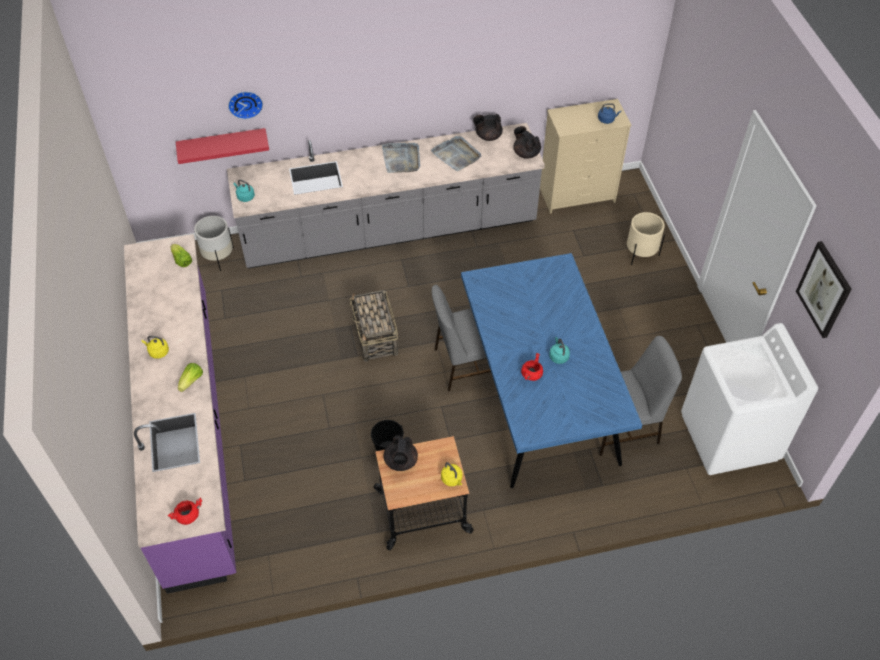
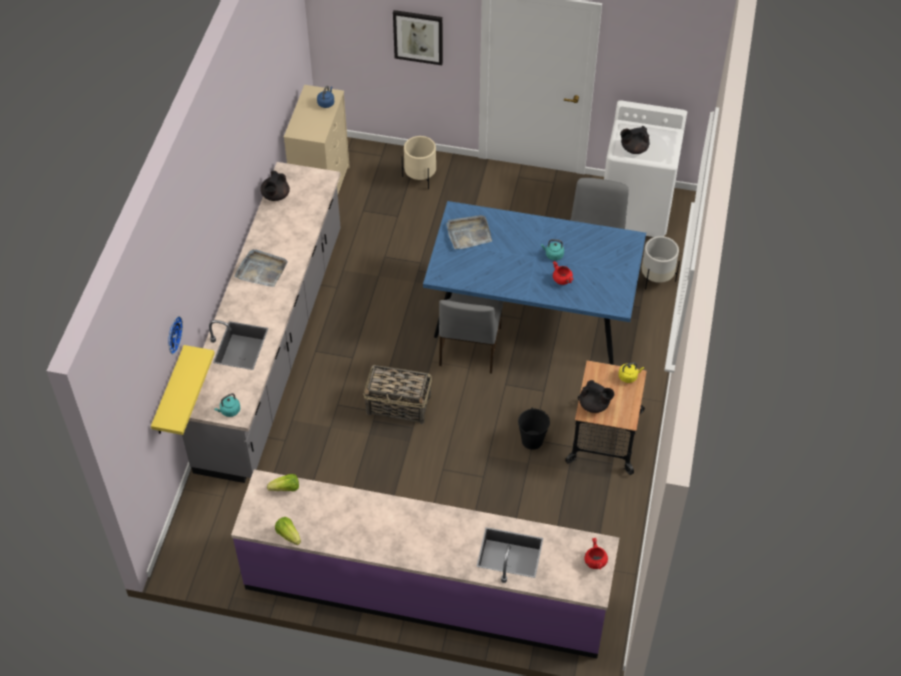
camera: 65 degrees left, 0 degrees up
(158, 352) = (395, 539): yellow kettle -> none
(192, 381) = (447, 520): lettuce -> lettuce (288, 534)
(218, 257) = (211, 504): white planter -> white planter (656, 278)
(223, 144) = (169, 393): red shelf -> yellow shelf
(456, 155) = (284, 227): grey tray -> grey tray (468, 233)
(526, 153) = (317, 178): black teapot -> black teapot (633, 149)
(824, 289) = (647, 48): picture -> picture (418, 36)

